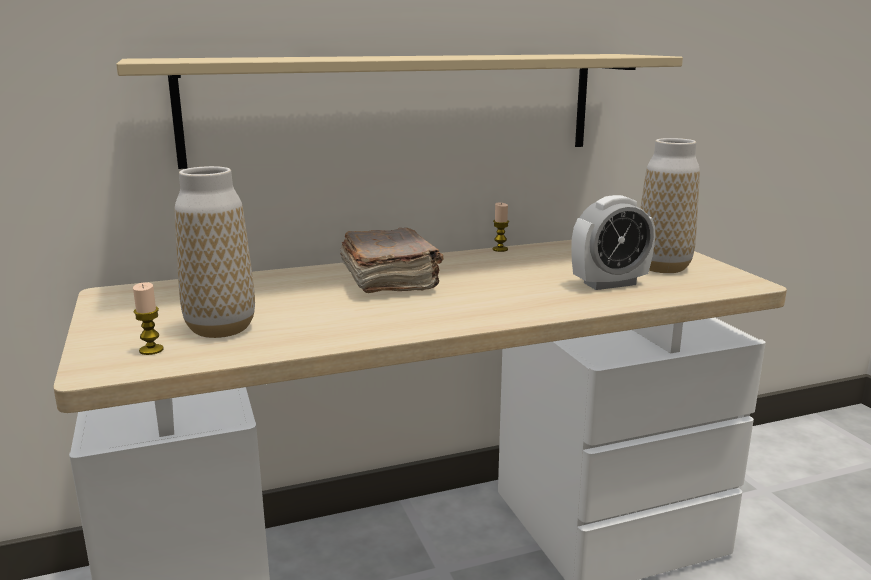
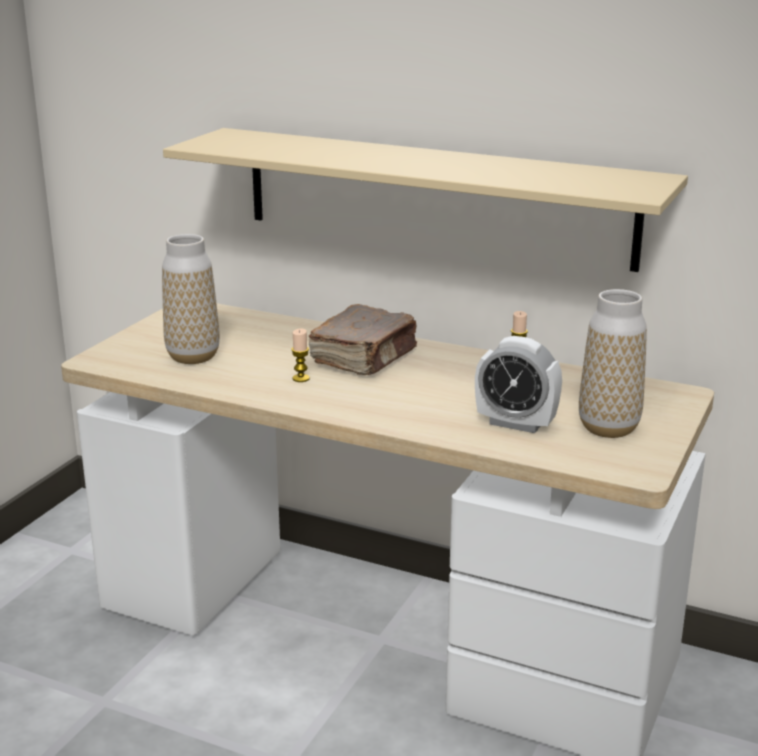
camera: 45 degrees right, 5 degrees up
(151, 350) = (136, 357): candle -> candle (301, 378)

